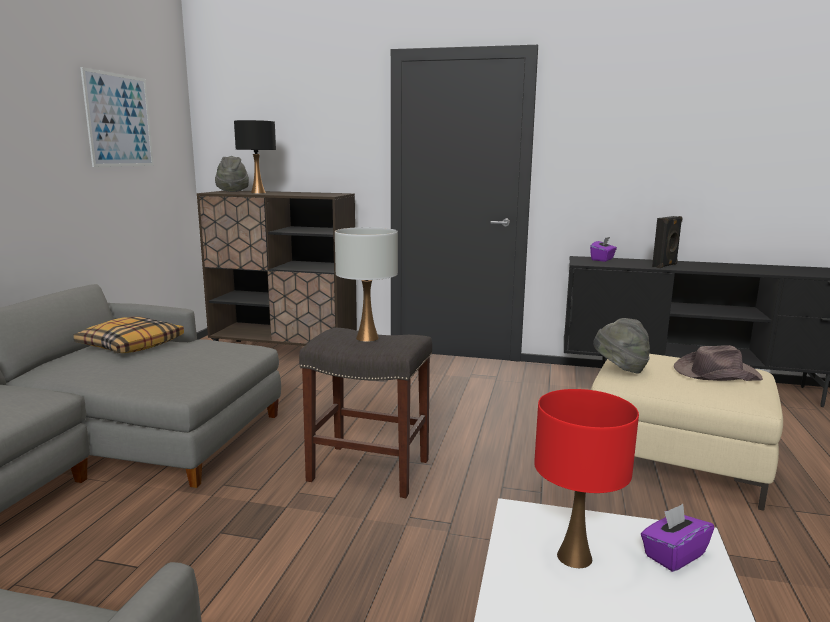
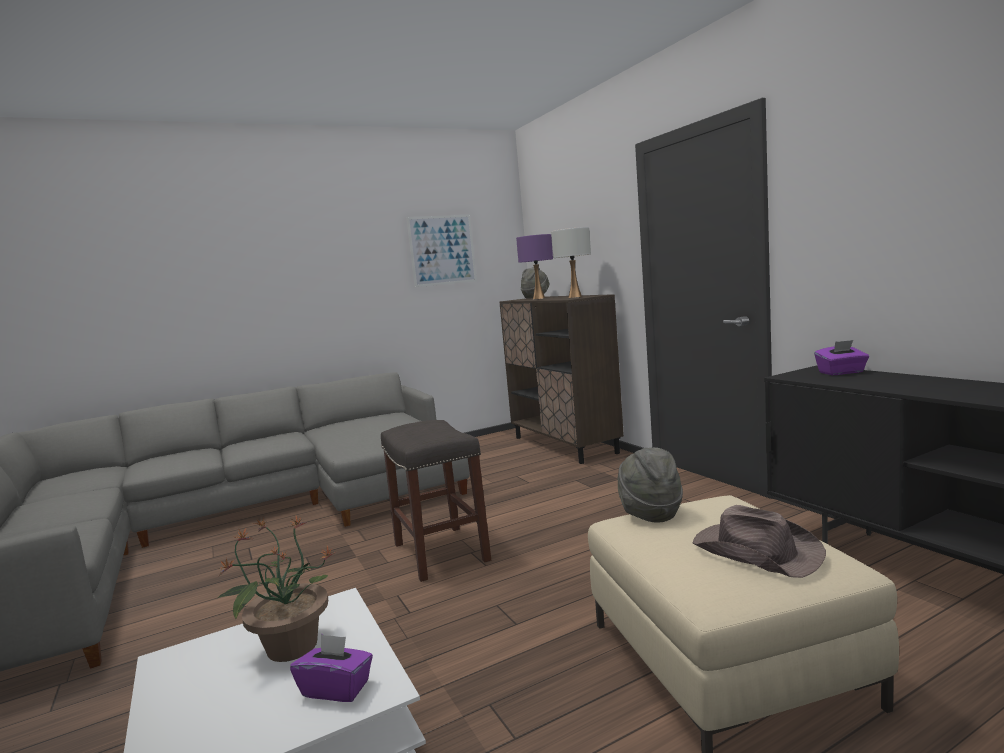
camera: 50 degrees right, 5 degrees down
(131, 345) = (384, 418): pillow -> none
(258, 193) = (539, 298): black table lamp -> purple table lamp
(367, 338) = (428, 431): white table lamp -> white table lamp (574, 297)
(574, 556) = (290, 646): red table lamp -> potted plant
(665, 265) = (910, 386): black speaker -> none

